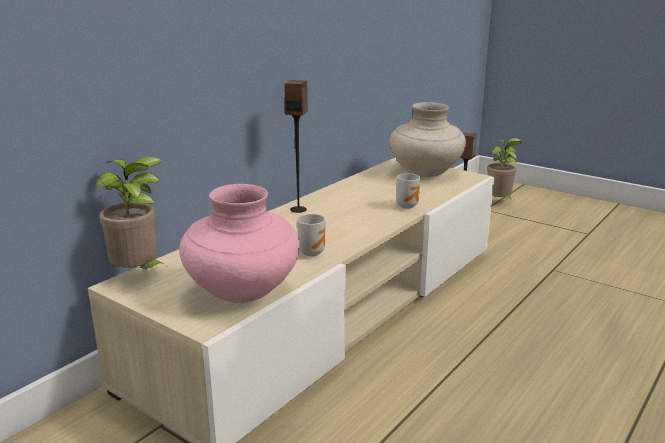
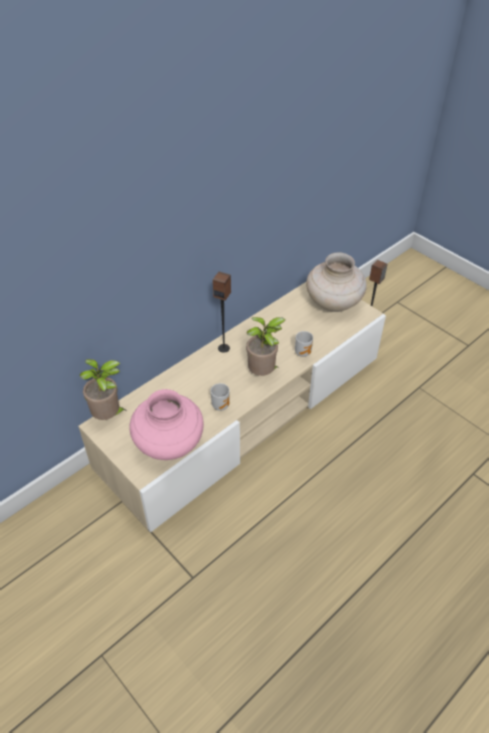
camera: 10 degrees right, 25 degrees up
(499, 202) = (413, 292): potted plant -> potted plant (263, 373)

